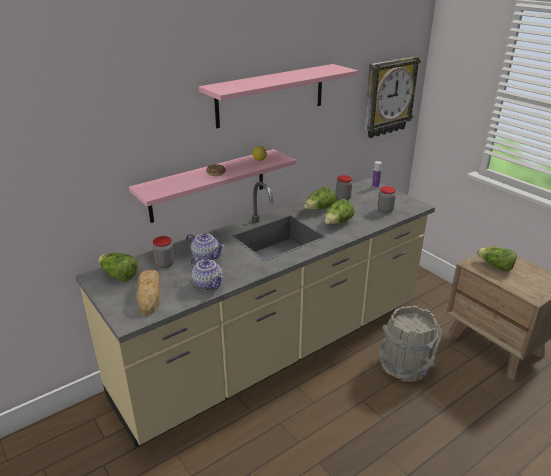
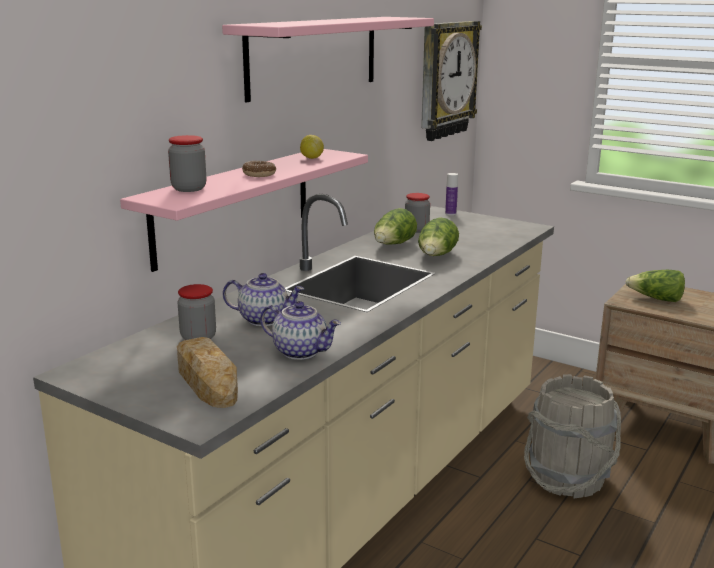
camera: 20 degrees left, 10 degrees down
(119, 275) = (123, 364): lettuce -> none
(385, 210) = (490, 236): jar -> jar (189, 188)

